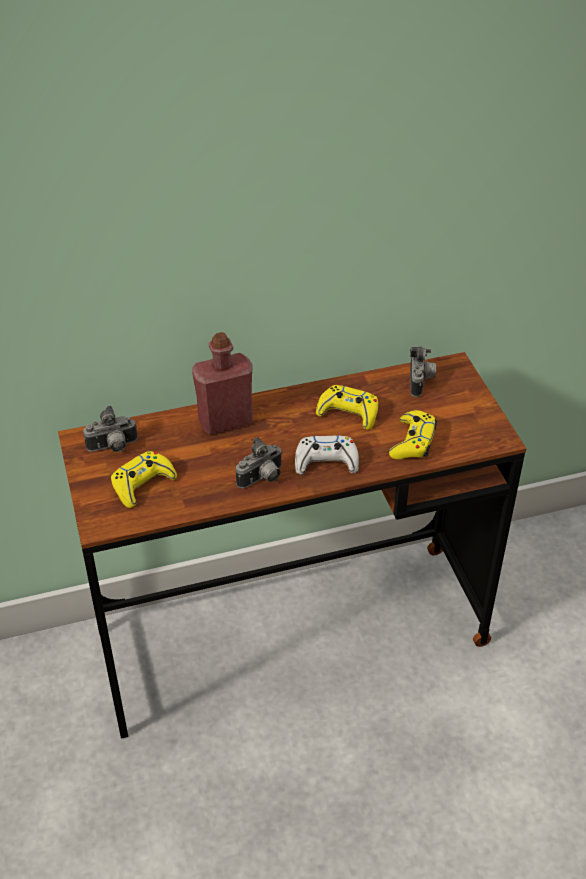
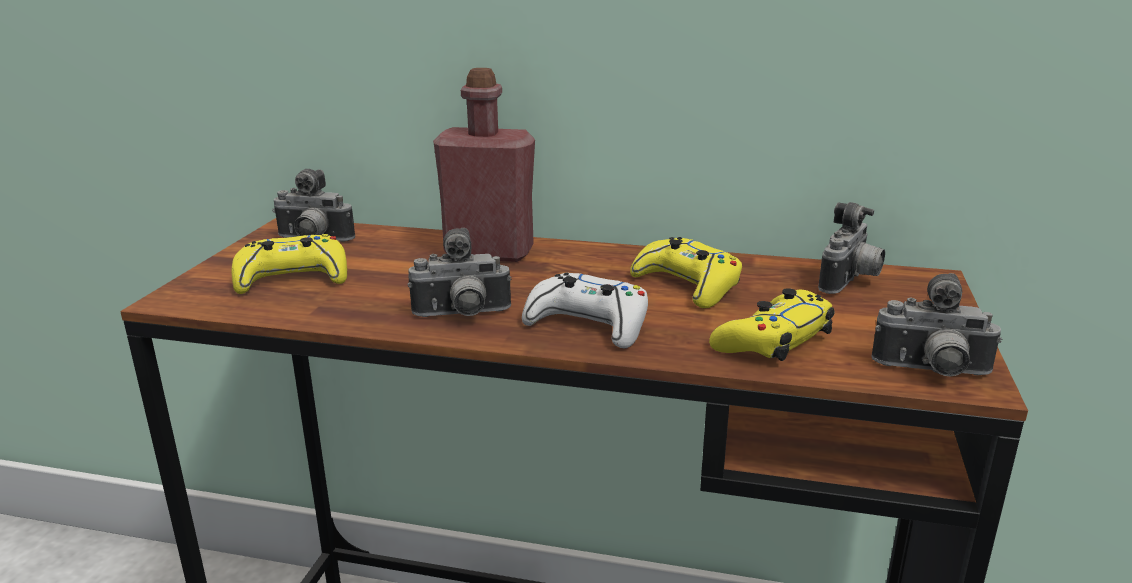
camera: 30 degrees right, 20 degrees down
(484, 439) = (931, 372): none -> camera

